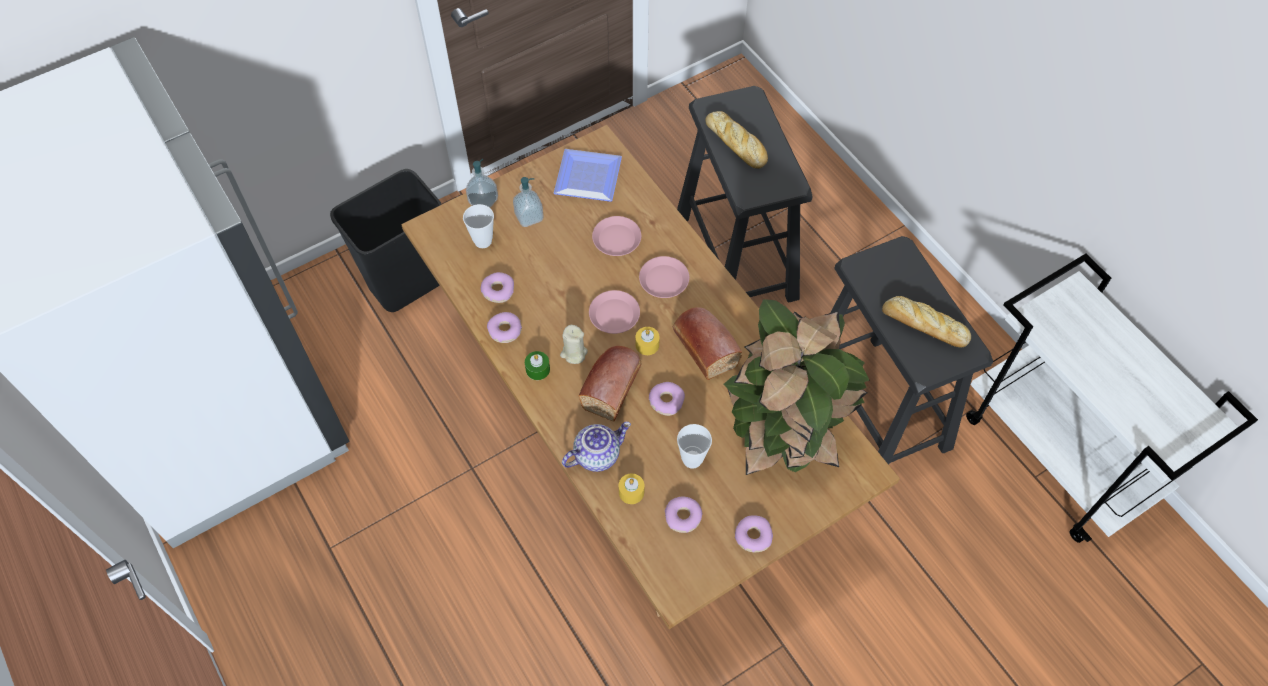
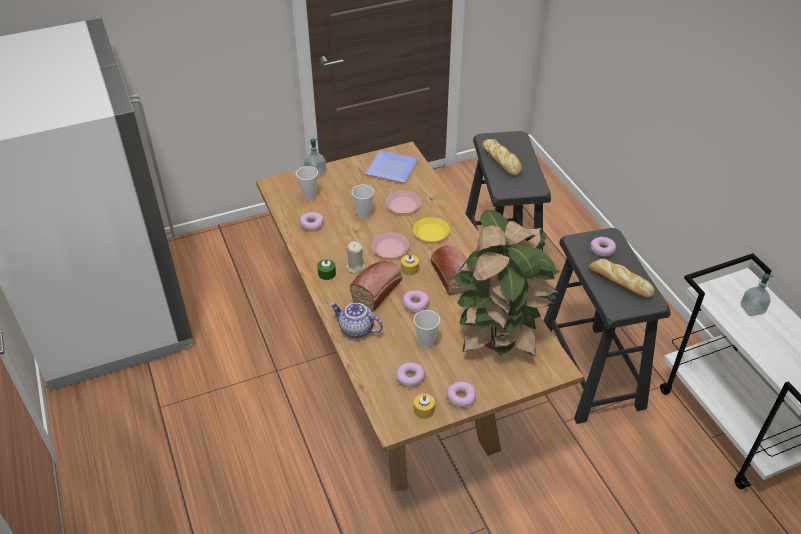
camera: 10 degrees right, 15 degrees down
(408, 281) = (262, 250): black trash can -> none
(505, 331) = (310, 248): donut -> donut (602, 250)
(529, 217) = (345, 186): soap dispenser -> soap dispenser (752, 309)
(566, 262) = (363, 214): none -> cup
(597, 454) = (356, 330): teapot -> teapot turned 135 degrees counterclockwise
(631, 492) = (375, 357): yellow candle -> yellow candle (424, 410)
(664, 280) = (431, 232): pink plate -> yellow plate

